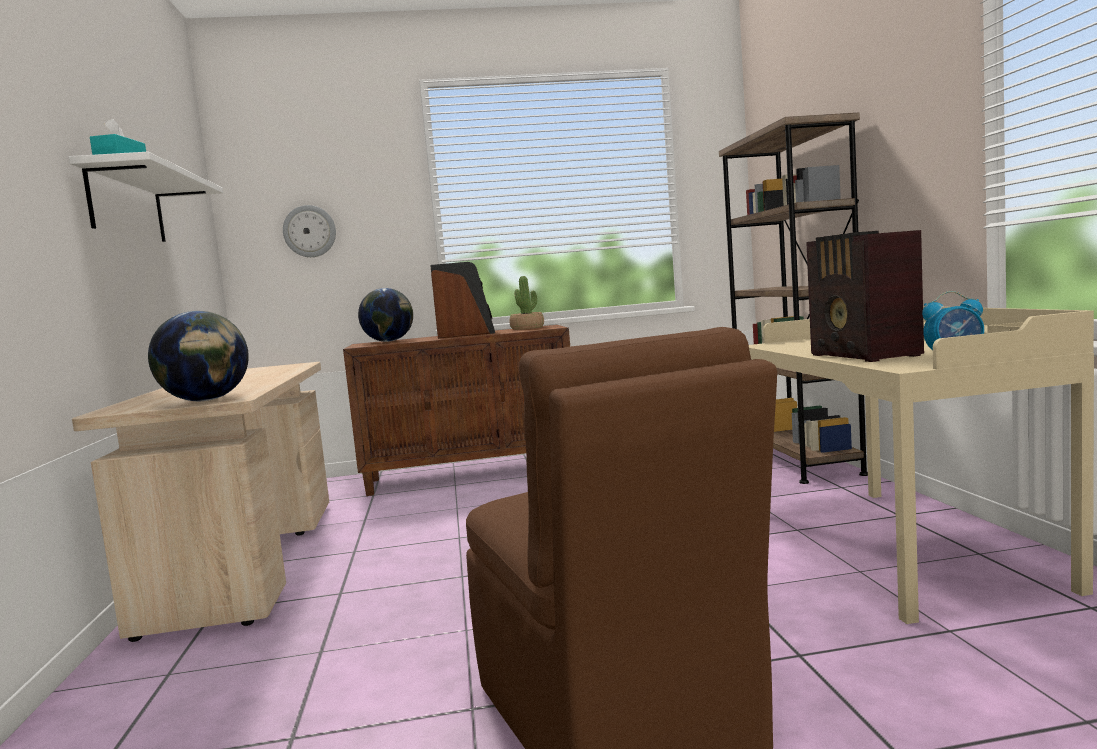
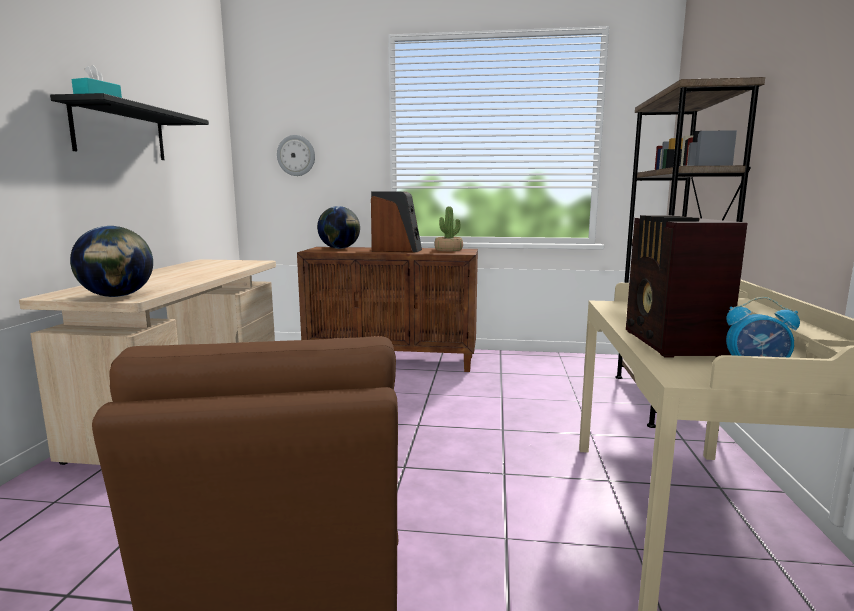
camera: 15 degrees right, 5 degrees up
(127, 206) = (120, 133): white shelf -> black shelf

